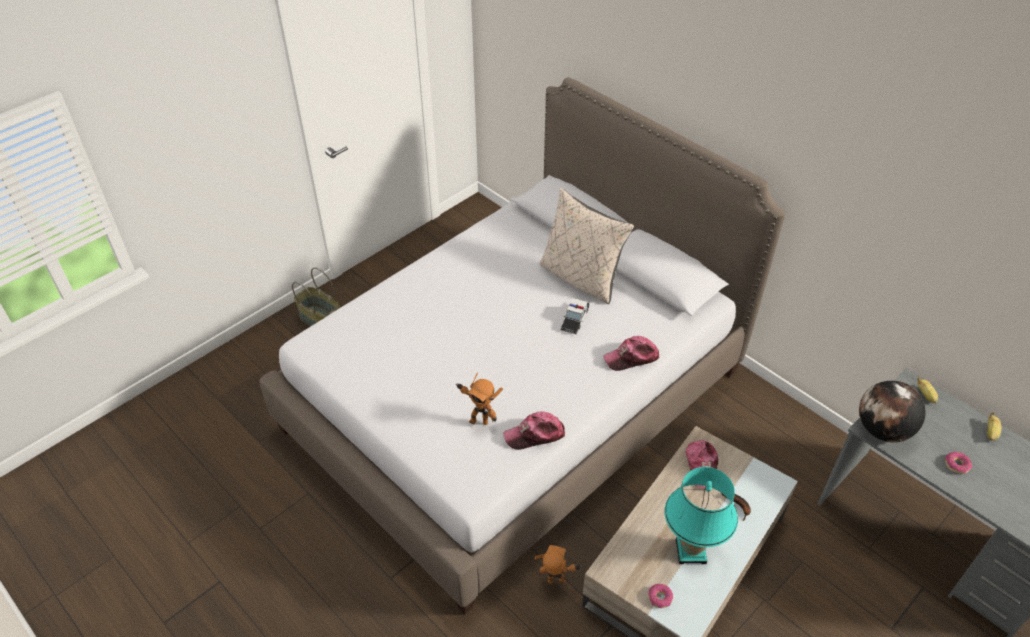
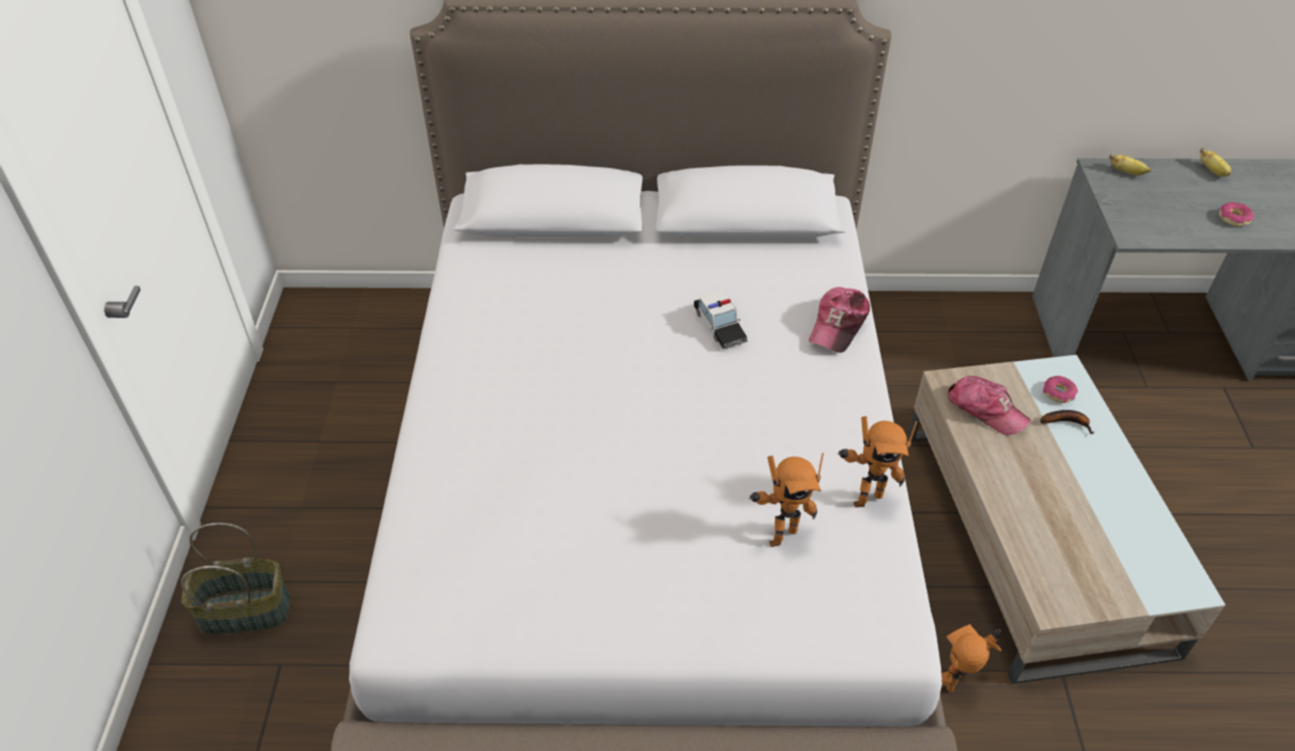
camera: 45 degrees left, 0 degrees up
(535, 435) = (865, 497): cap -> toy robot
(581, 278) = (660, 274): beige pillow -> none
(659, 598) = (1135, 586): donut -> donut (1058, 393)
(691, 552) = (1094, 508): turquoise table lamp -> none
(882, 430) = (1144, 229): globe -> none

